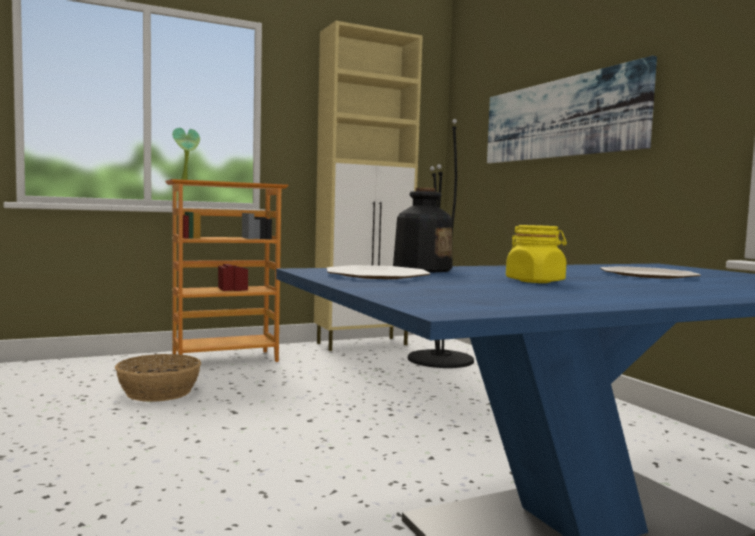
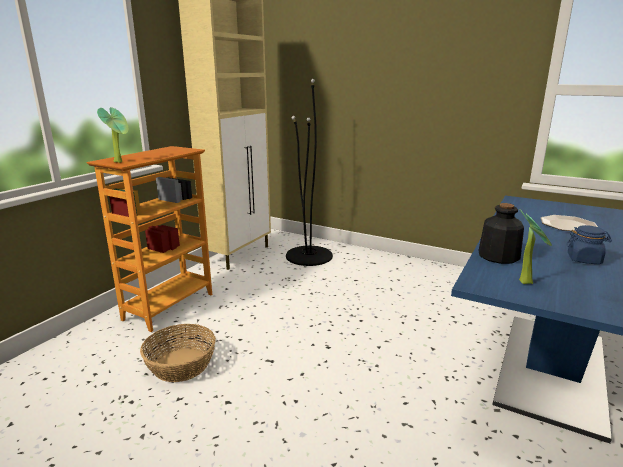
camera: 35 degrees left, 15 degrees up
(377, 275) = (526, 281): plate -> potted plant
(535, 281) = (584, 259): yellow jar -> blue jar
(559, 118) = (386, 80): picture -> none

